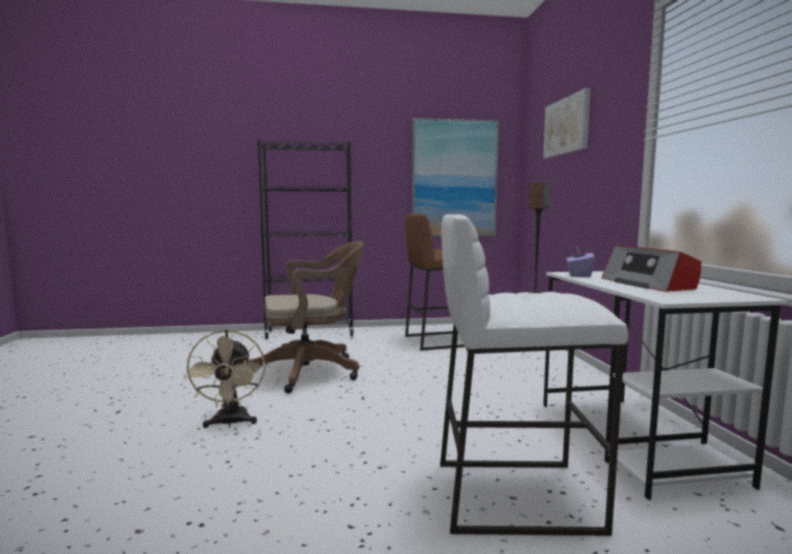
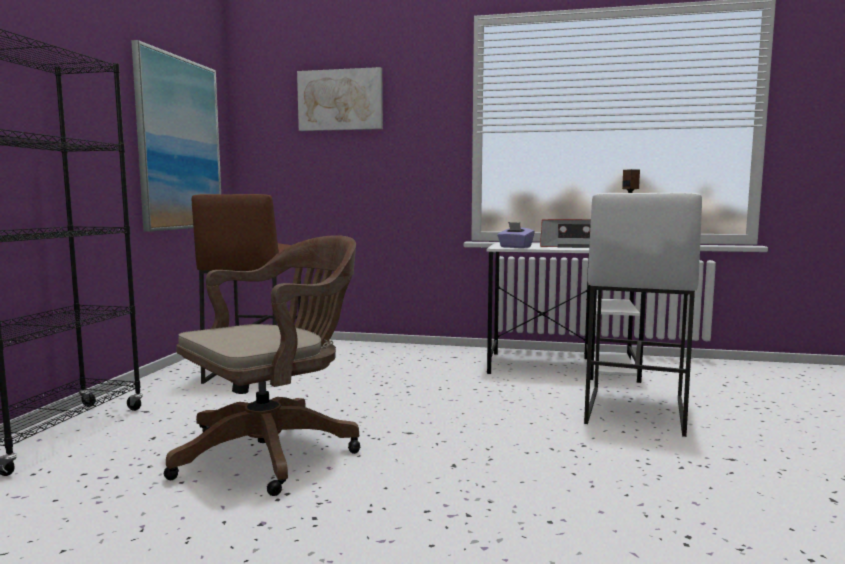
camera: 70 degrees left, 0 degrees up
(230, 423) = (429, 518): beige fan -> none
(312, 372) = (274, 451): brown office chair -> brown office chair turned 45 degrees clockwise

